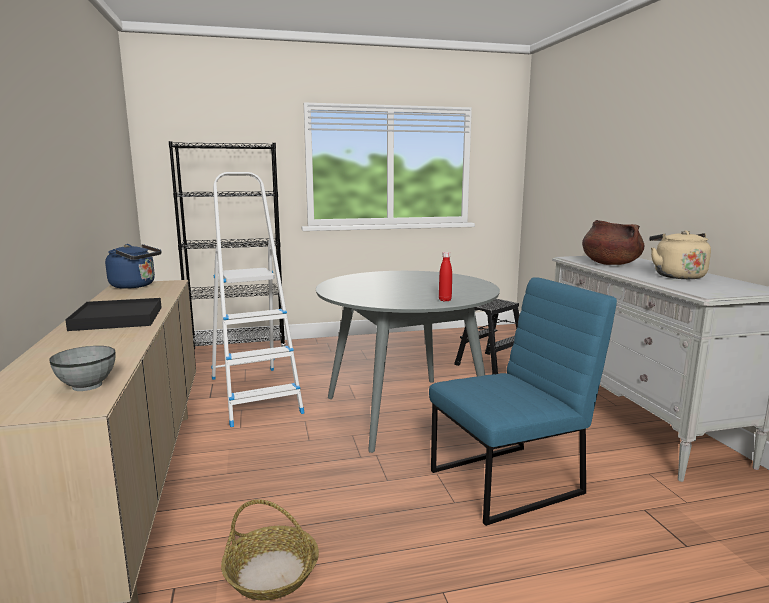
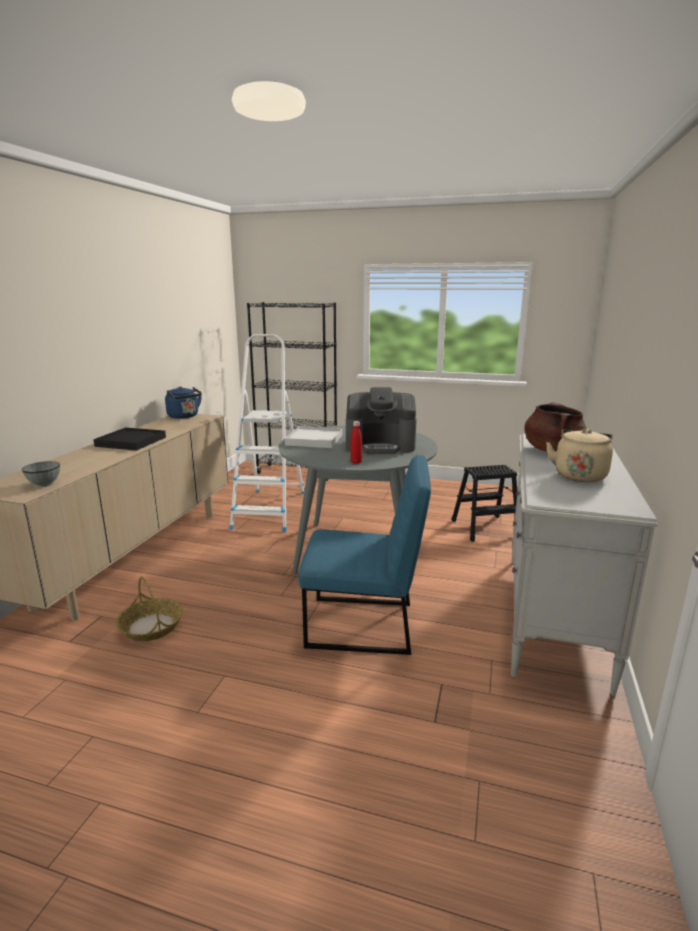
camera: 30 degrees right, 5 degrees up
(354, 288) = (314, 440): none -> white tray
(432, 284) = (380, 445): none -> coffee machine

